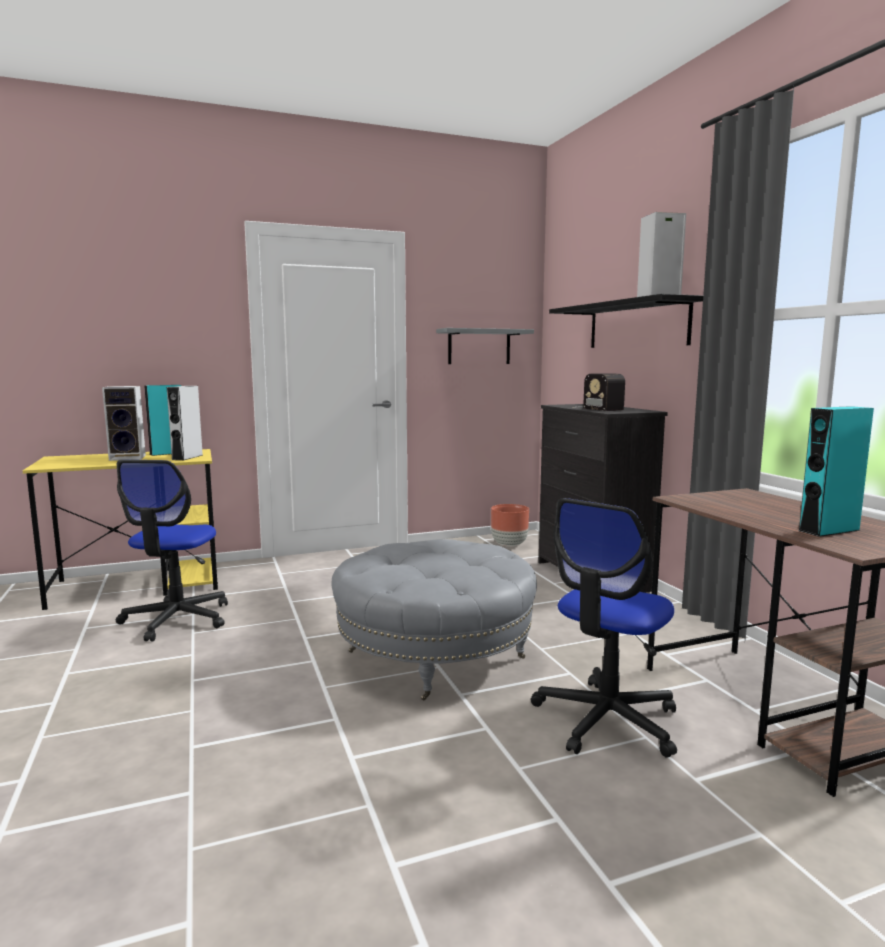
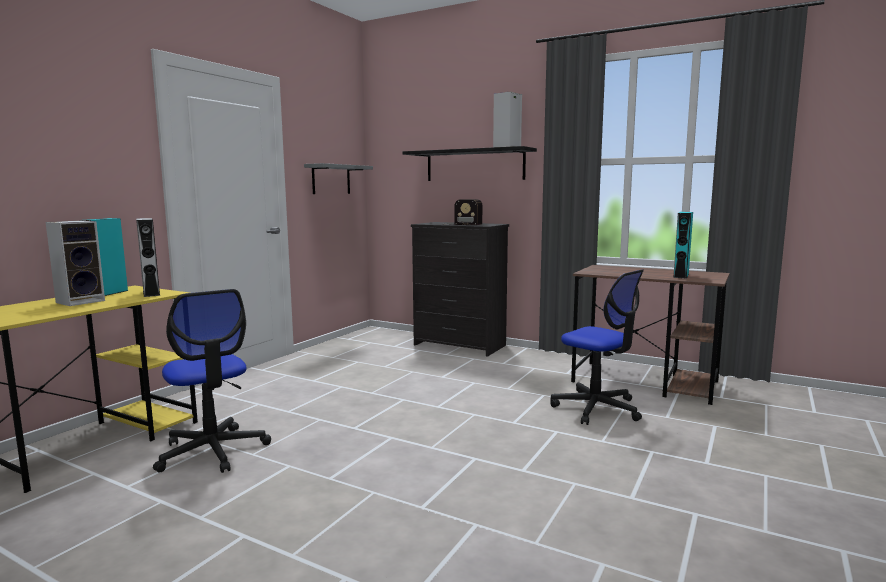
camera: 40 degrees left, 0 degrees up
(434, 655) = (459, 409): grey ottoman -> none
(509, 545) = (373, 338): brown planter -> none
(606, 720) = (597, 408): office chair -> office chair turned 45 degrees counterclockwise

